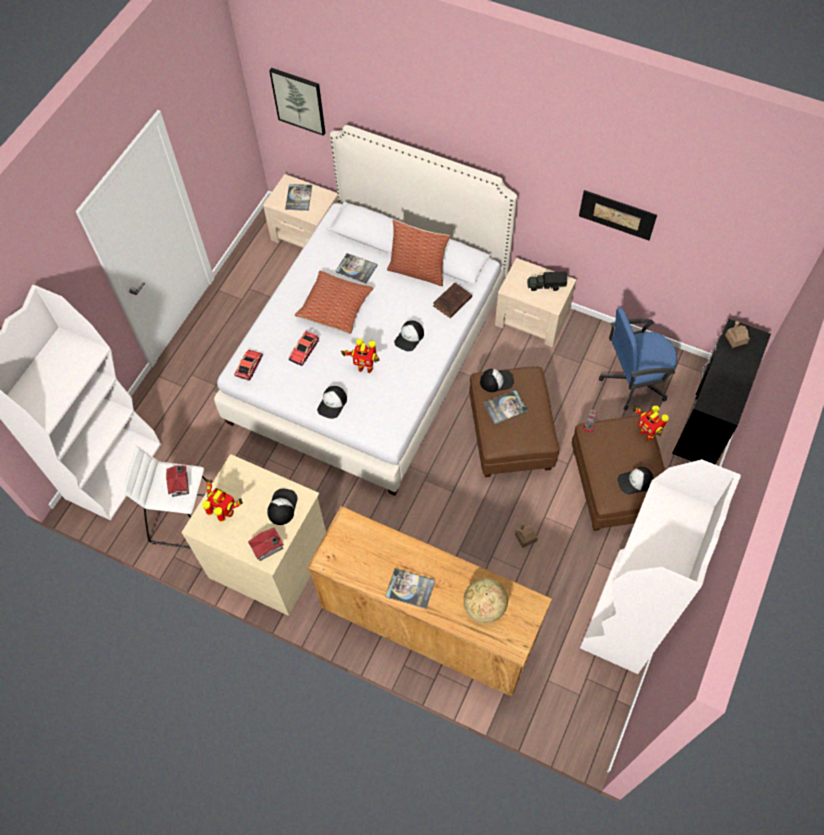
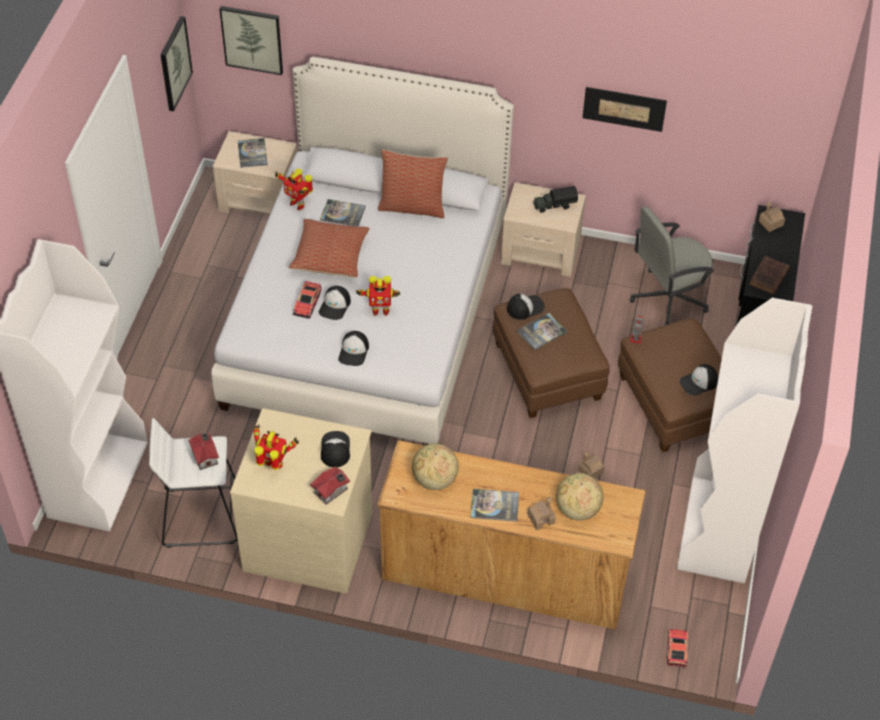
camera: 15 degrees left, 10 degrees down
(229, 114) = (174, 63): none -> picture
(249, 366) = (249, 327): toy car -> toy car (677, 649)
(363, 552) = (434, 479): none -> globe
(409, 338) = (421, 274): cap -> cap (335, 306)
(449, 610) = (541, 519): none -> toy house
(451, 302) = (458, 233): brown book -> brown book (768, 278)
(633, 381) = (667, 297): blue office chair -> grey office chair
(646, 433) = (699, 334): toy robot -> toy robot (297, 204)

